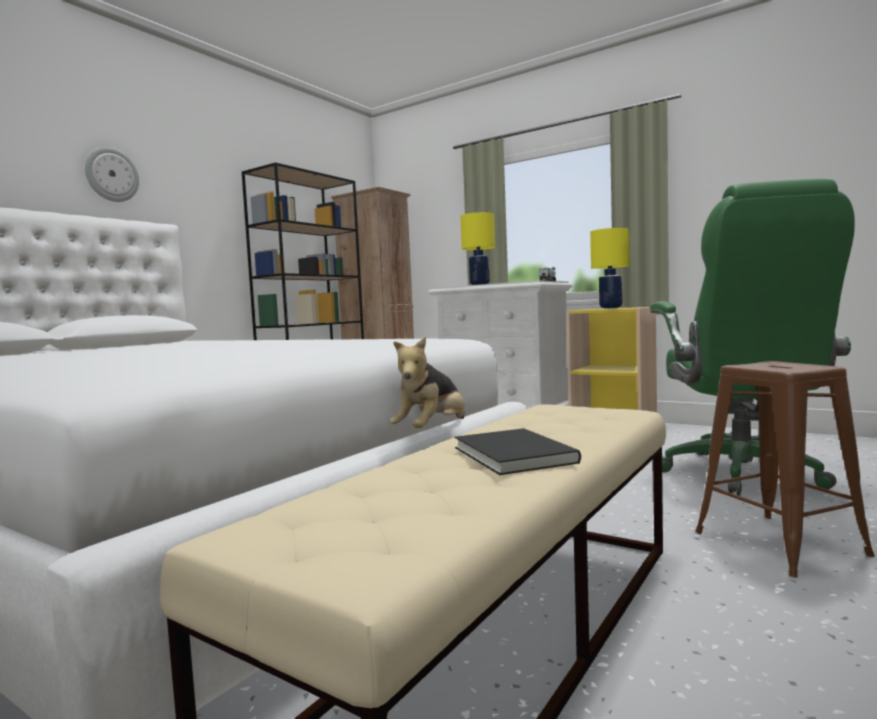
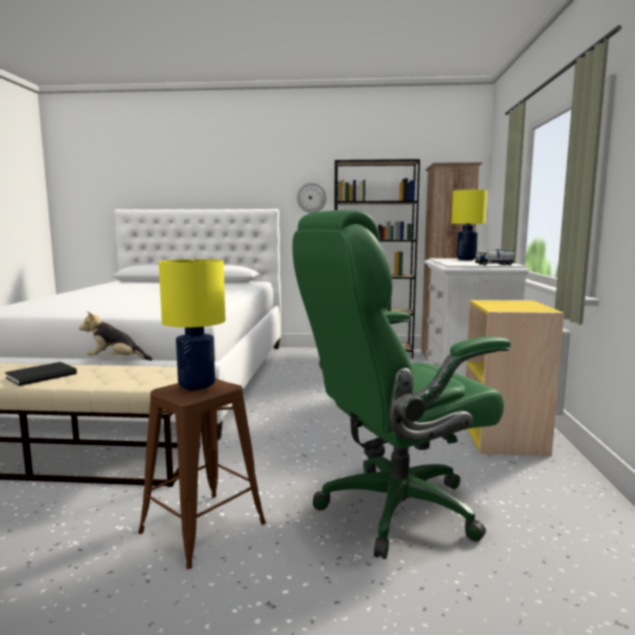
camera: 60 degrees right, 5 degrees up
(111, 175) = (250, 182): wall clock -> wall clock (311, 197)
(611, 308) = (518, 305): yellow table lamp -> yellow table lamp (196, 387)

